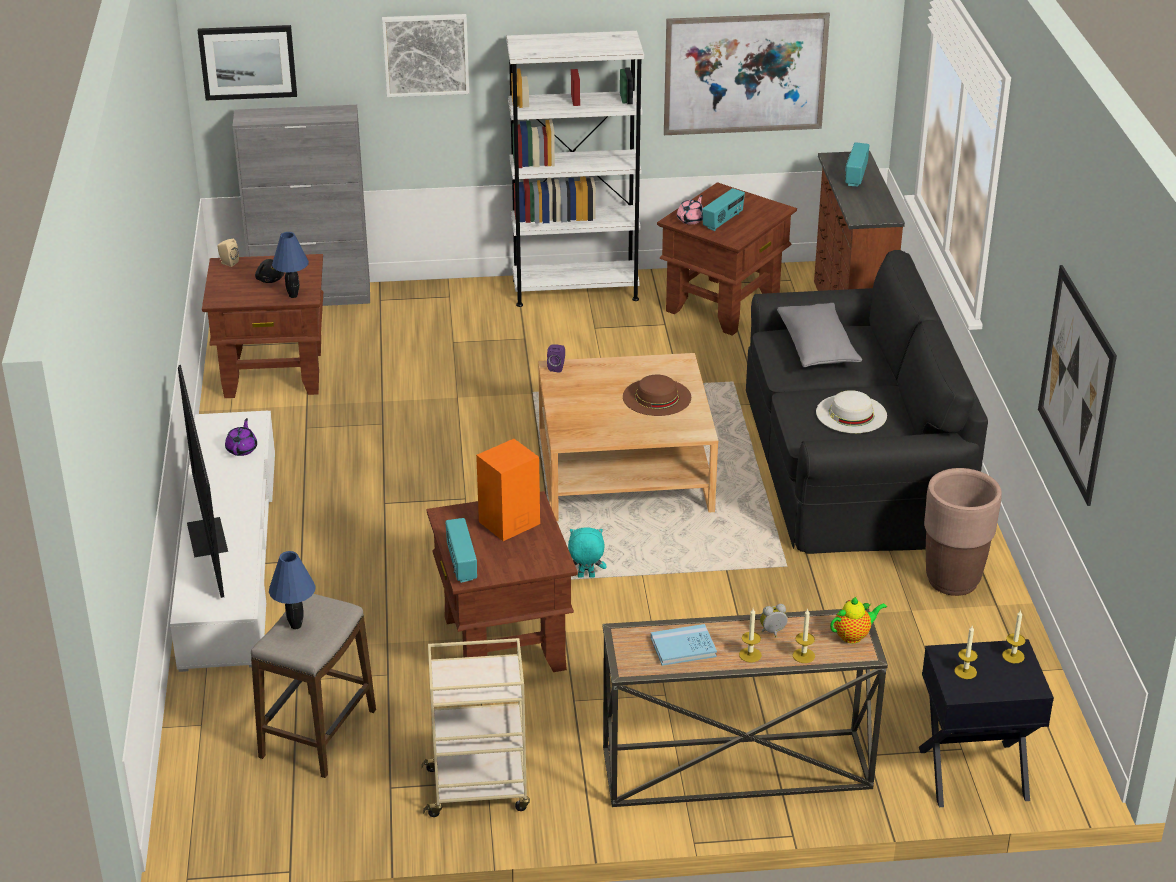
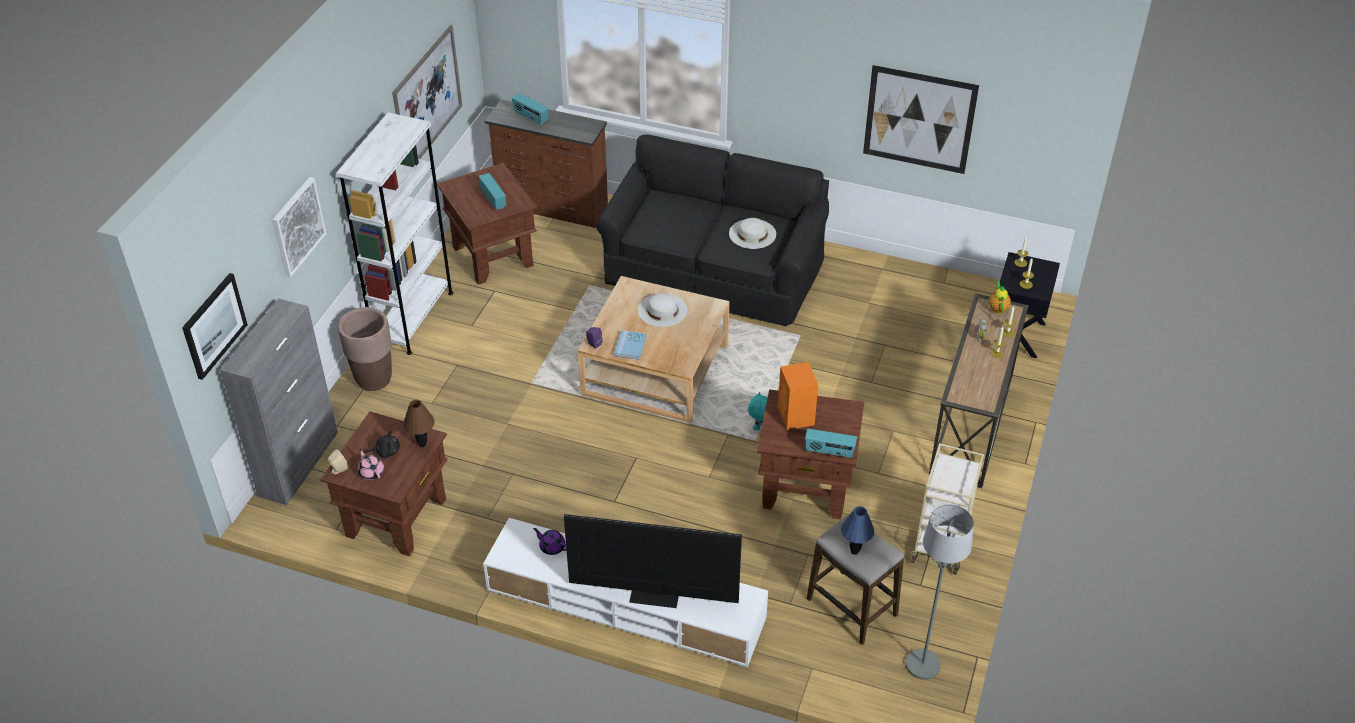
camera: 65 degrees left, 10 degrees up
(251, 822) = (923, 665): none -> grey floor lamp
(293, 295) = (422, 444): blue table lamp -> brown table lamp
(657, 397) = (662, 310): brown hat -> white hat
(683, 647) = (978, 377): blue book -> blue book (630, 346)
(691, 219) = (479, 212): pink teapot -> pink teapot (371, 472)
(817, 348) = (669, 220): grey pillow -> none
(953, 581) = (852, 276): brown planter -> brown planter (374, 379)

